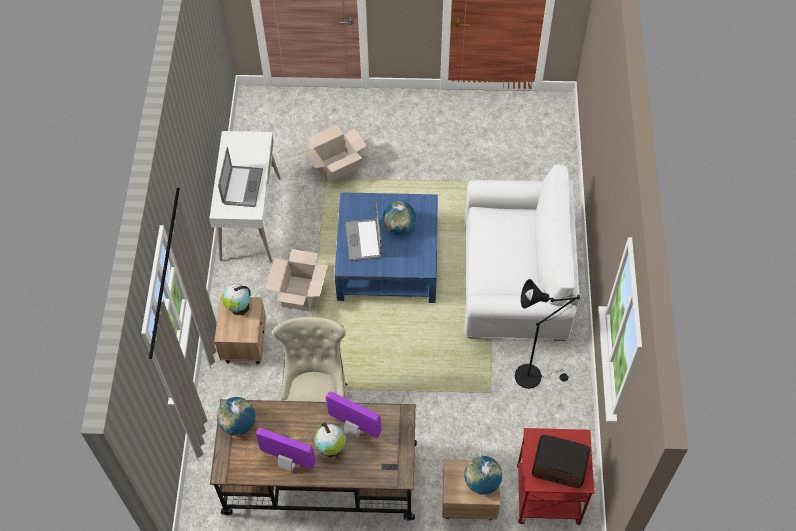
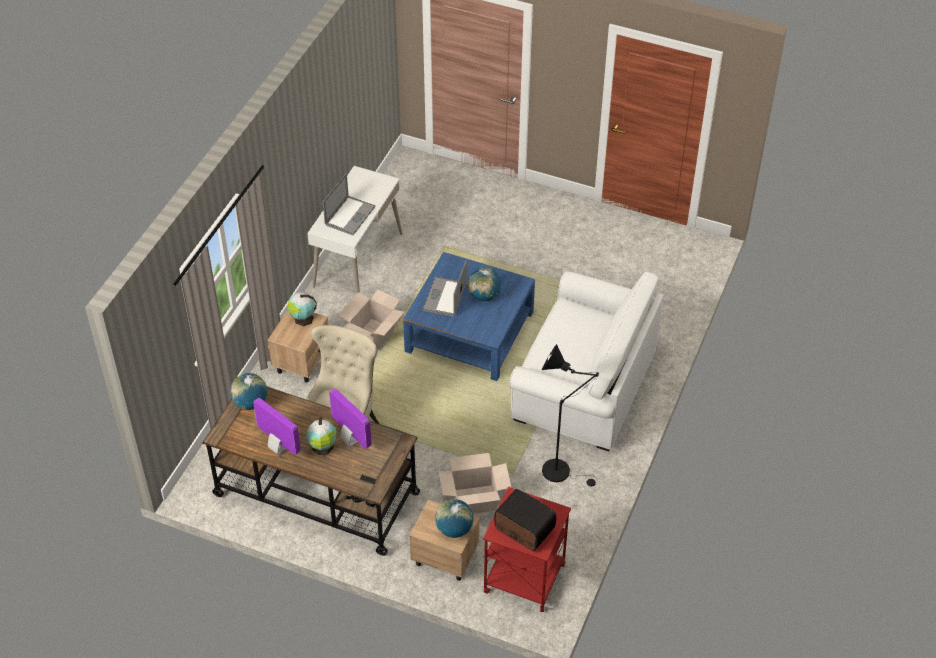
camera: 20 degrees right, 10 degrees down
(336, 167) = (460, 239): cardboard box -> cardboard box (474, 500)

